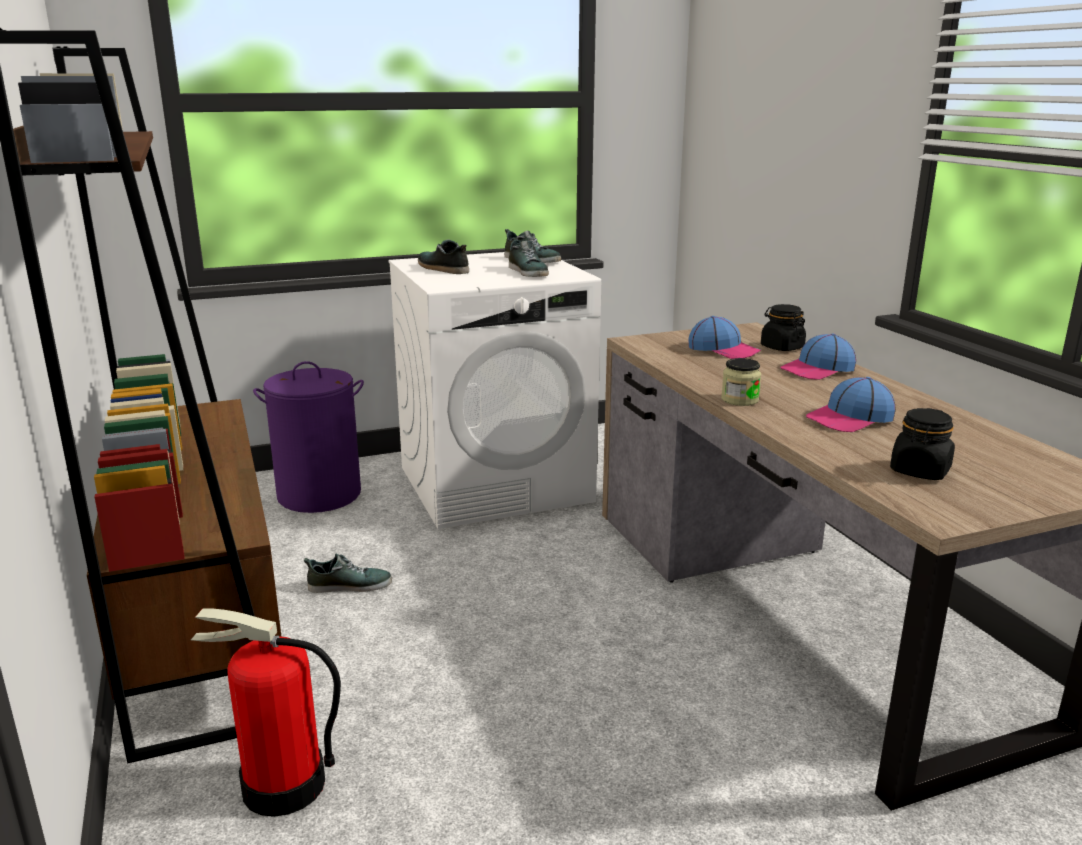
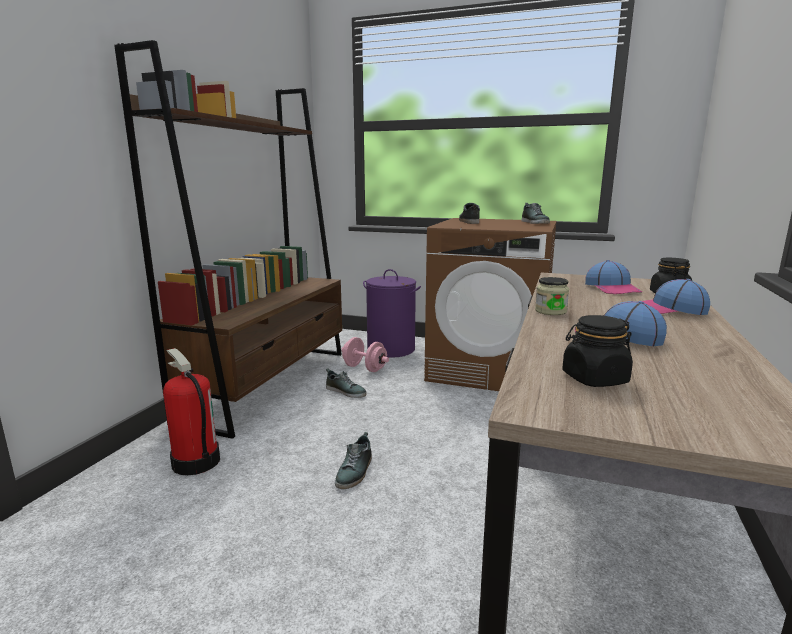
camera: 40 degrees right, 5 degrees down
(323, 539) = (364, 368): none -> pink dumbbell
(496, 484) = (488, 369): white washing machine -> brown washing machine
(528, 272) = (513, 226): shoe -> shoe (355, 471)

